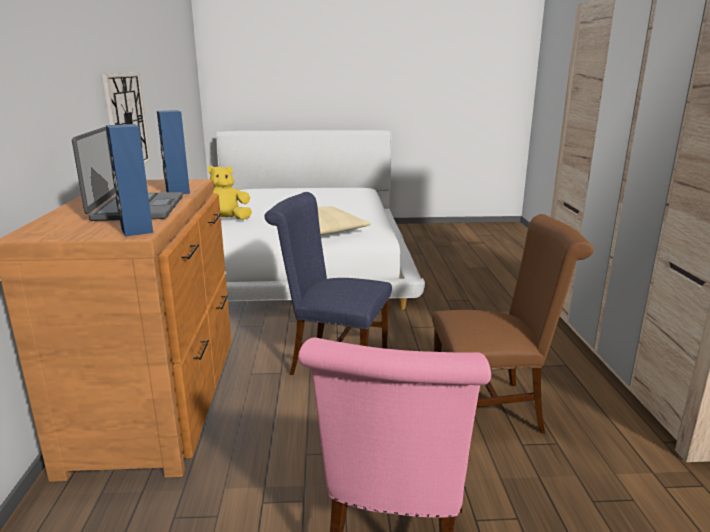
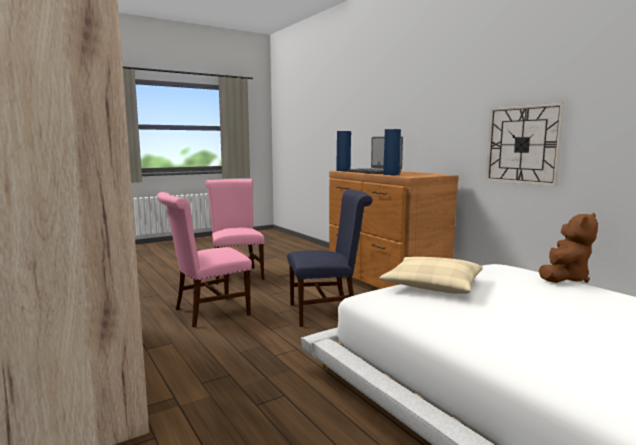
camera: 150 degrees right, 10 degrees down
(225, 220) = (564, 278): yellow plush toy -> brown plush toy
(493, 407) = (207, 313): brown chair -> pink chair

